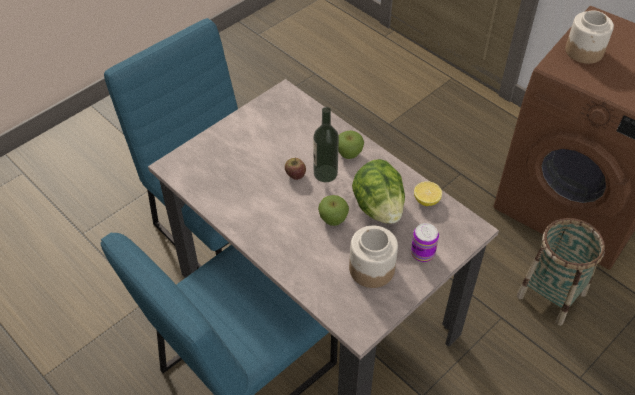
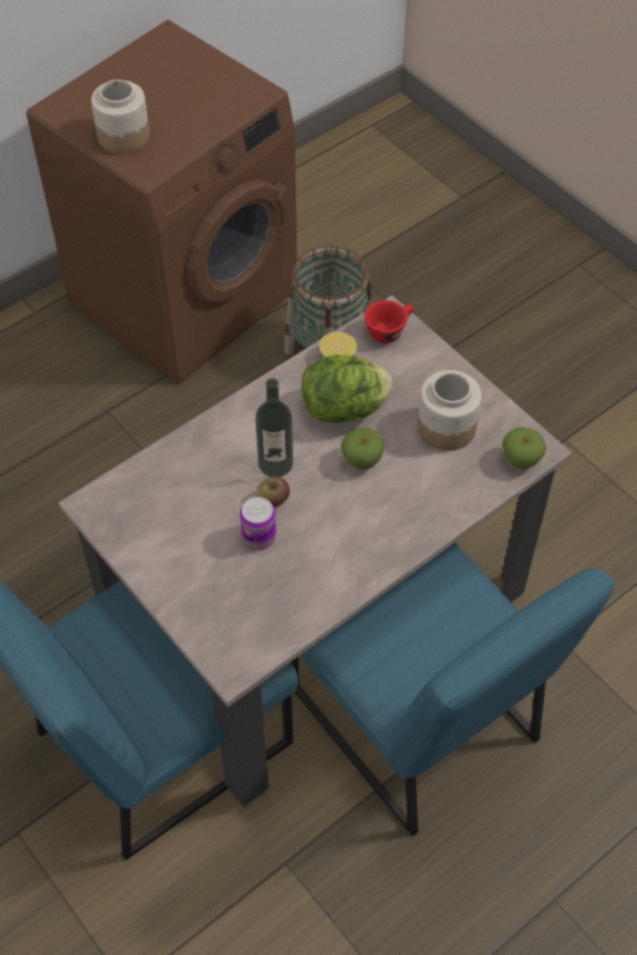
camera: 85 degrees left, 5 degrees up
(349, 154) = (242, 432): apple -> apple (520, 460)
(422, 253) = (424, 373): can -> can (259, 536)
(460, 229) = (389, 330): none -> red cup

